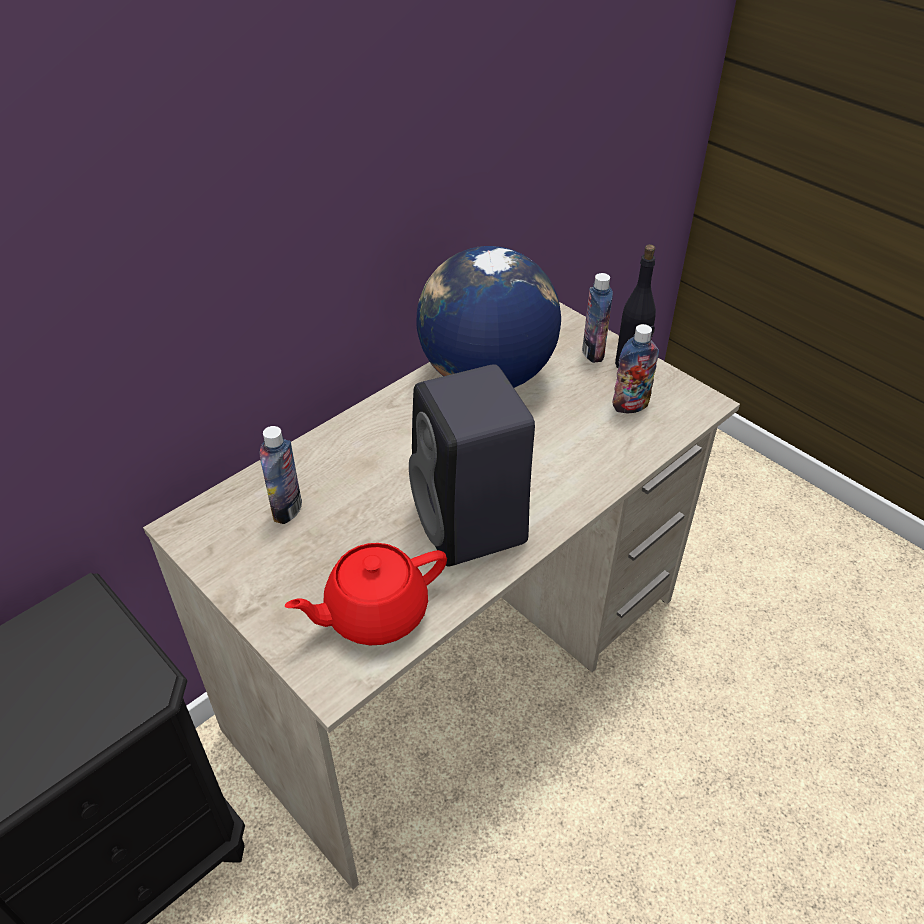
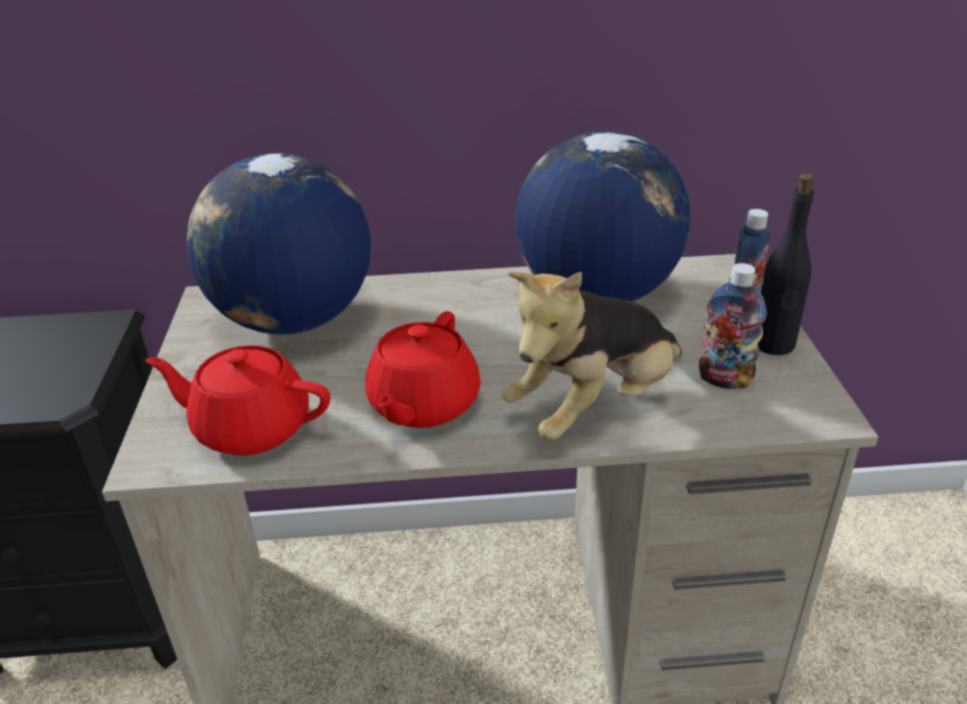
camera: 40 degrees right, 10 degrees down
(287, 509) = (293, 320): bottle -> globe
(472, 525) = (422, 405): black speaker -> red teapot
(579, 466) = (594, 407): none -> plush toy

